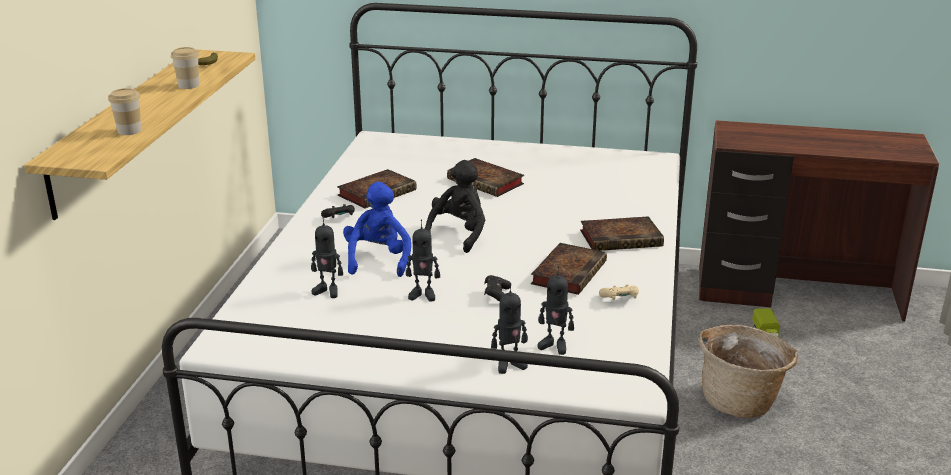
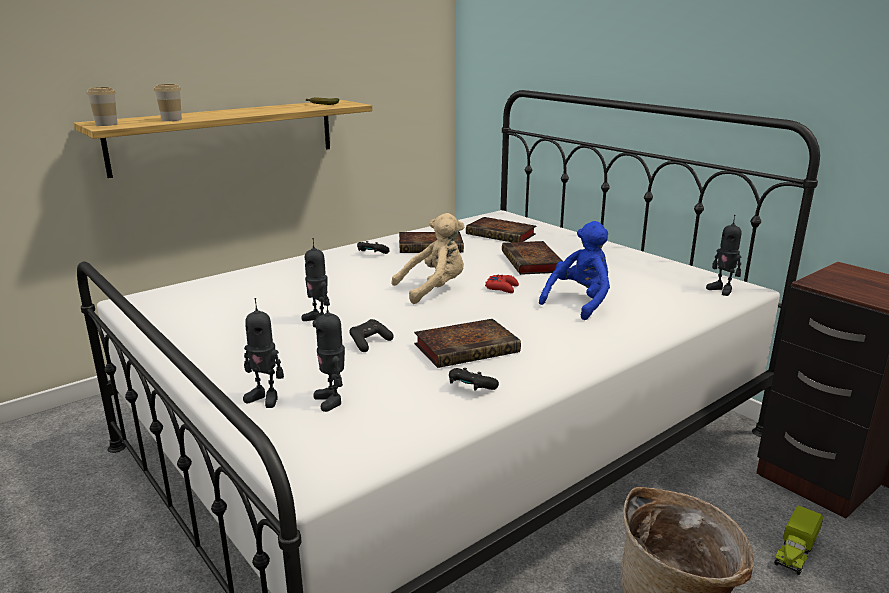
camera: 40 degrees right, 5 degrees down
(188, 85) = (278, 110): cup -> cup (106, 124)
(327, 291) = (264, 294): toy robot -> toy robot (722, 290)
(378, 260) = (339, 287): blue plush toy -> blue plush toy (579, 302)
(458, 234) = (434, 289): black plush toy -> beige plush toy
(505, 214) = (502, 288): none -> red game controller
(620, 299) = (471, 388): beige game controller -> black game controller
(622, 238) = (577, 339): book -> book (502, 235)

